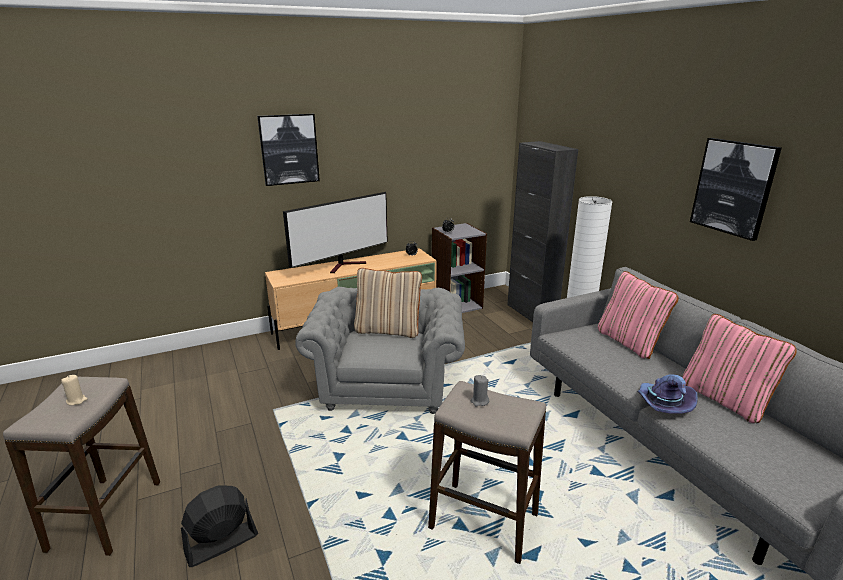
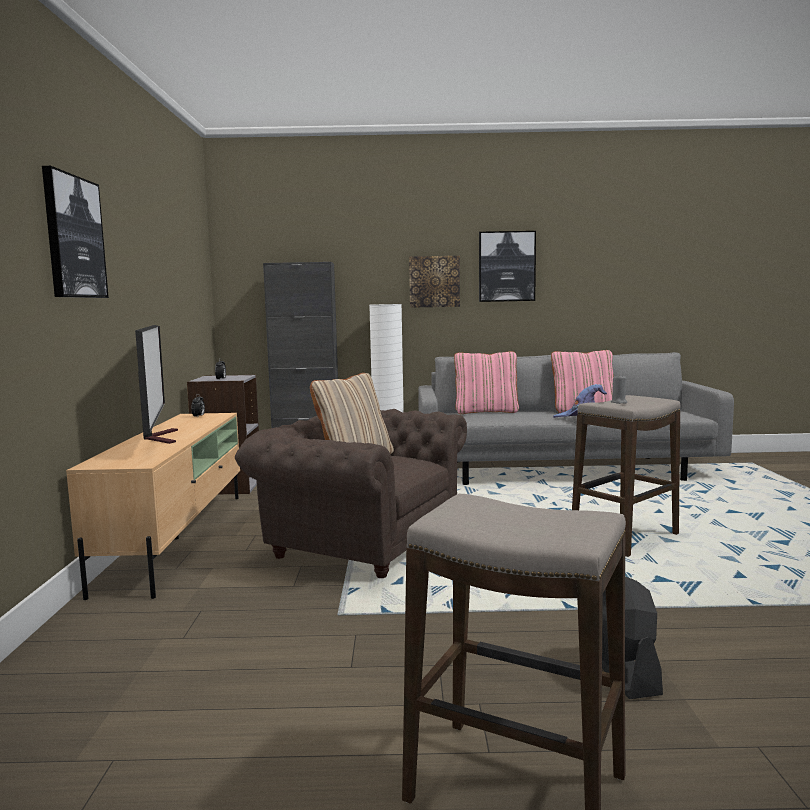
camera: 65 degrees left, 15 degrees down
(76, 400) = (514, 516): beige candle -> none
(387, 383) = (360, 541): grey armchair -> brown armchair
(655, 186) = (434, 281): none -> picture

